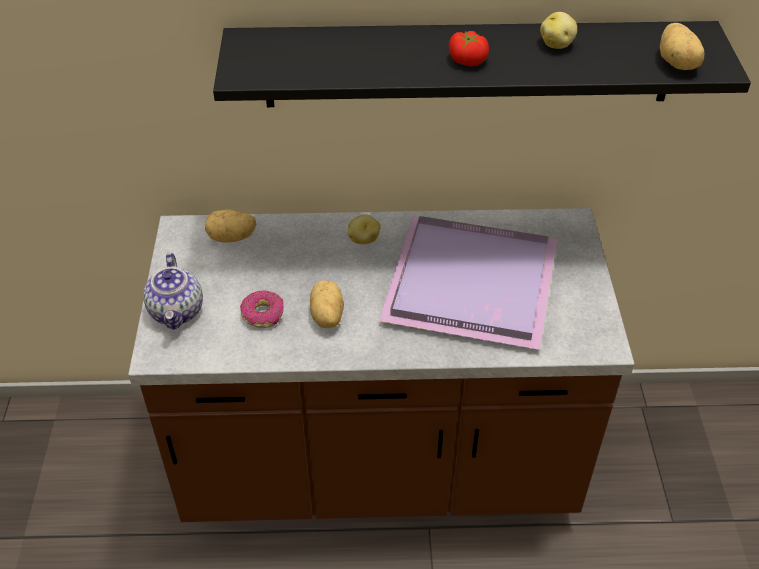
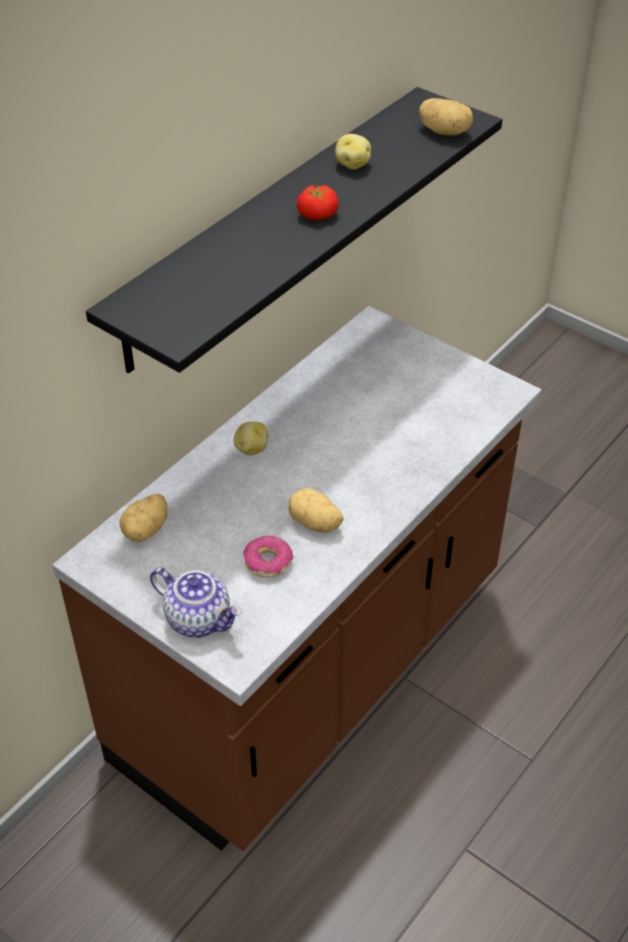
camera: 50 degrees left, 0 degrees up
(467, 285) = (373, 421): purple tray -> none

